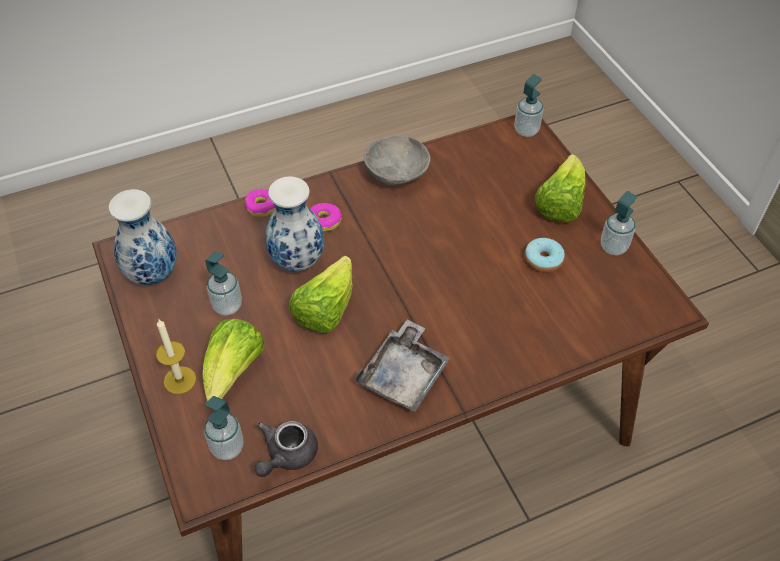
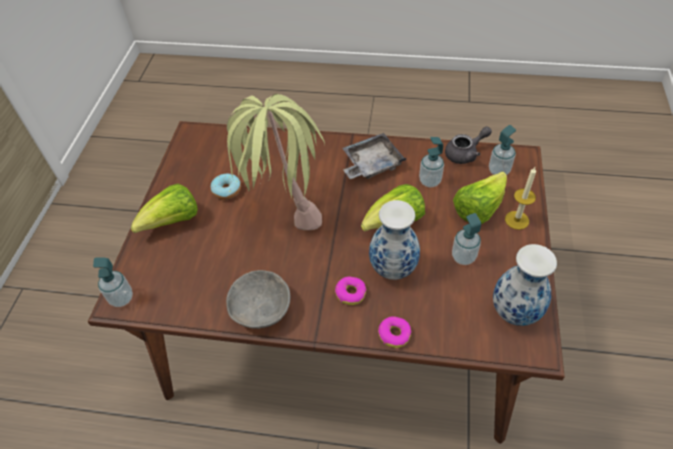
camera: 145 degrees left, 0 degrees up
(458, 267) = (284, 210): none -> potted plant
(613, 247) = (176, 178): soap dispenser -> soap dispenser (430, 181)

